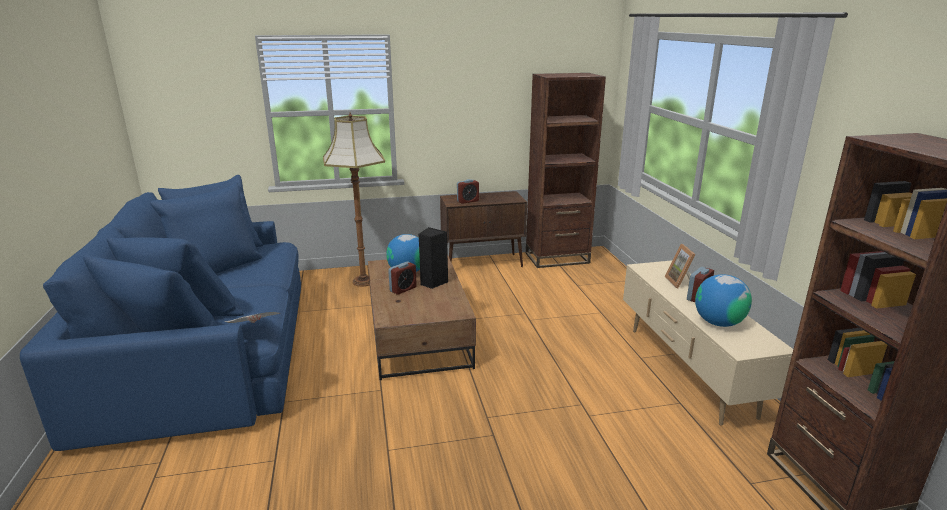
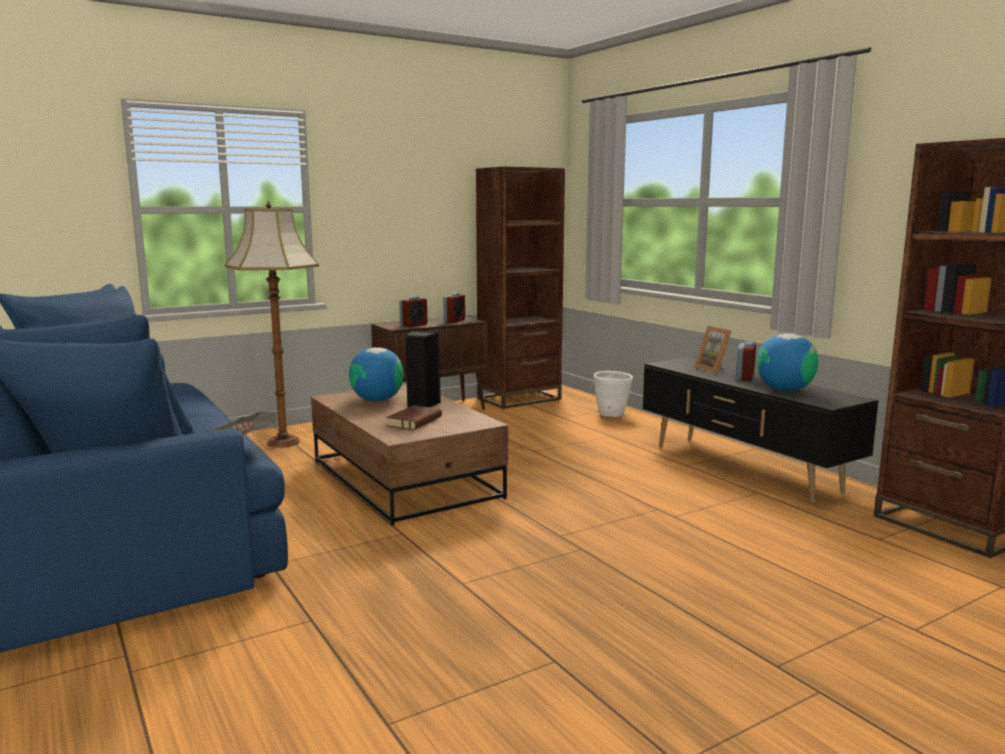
camera: 20 degrees left, 10 degrees down
(403, 289) = (388, 413): alarm clock -> alarm clock (454, 321)
(413, 302) = (415, 421): none -> brown book
(619, 288) = (612, 415): none -> white planter
(688, 370) = (743, 468): beige tv stand -> black tv stand

